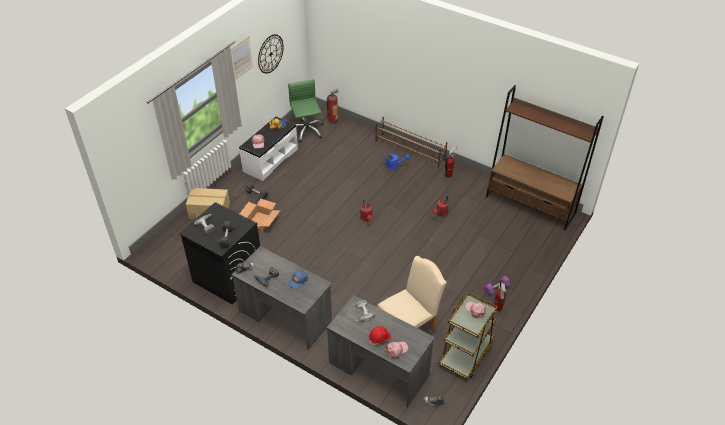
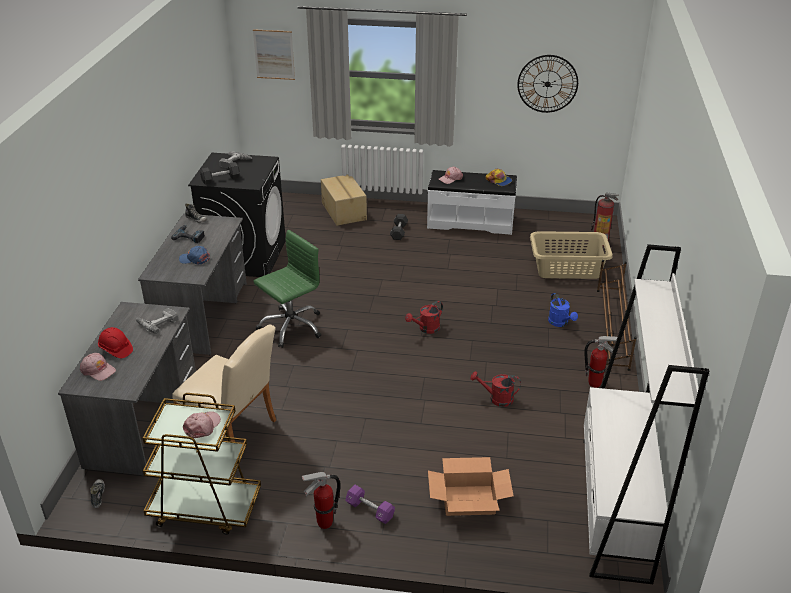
camera: 65 degrees right, 10 degrees down
(241, 58) = (486, 54): picture -> picture (274, 54)
(259, 222) = (352, 248): cardboard box -> cardboard box (468, 500)
(306, 131) = (554, 230): green office chair -> green office chair (291, 326)
(348, 142) = (568, 268): none -> beige laundry basket
(530, 205) = (615, 507): brown bookcase -> white bookcase

